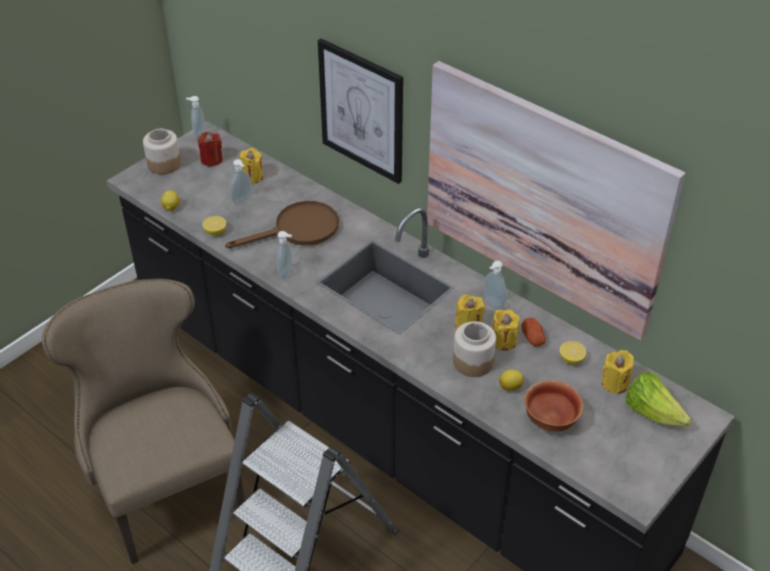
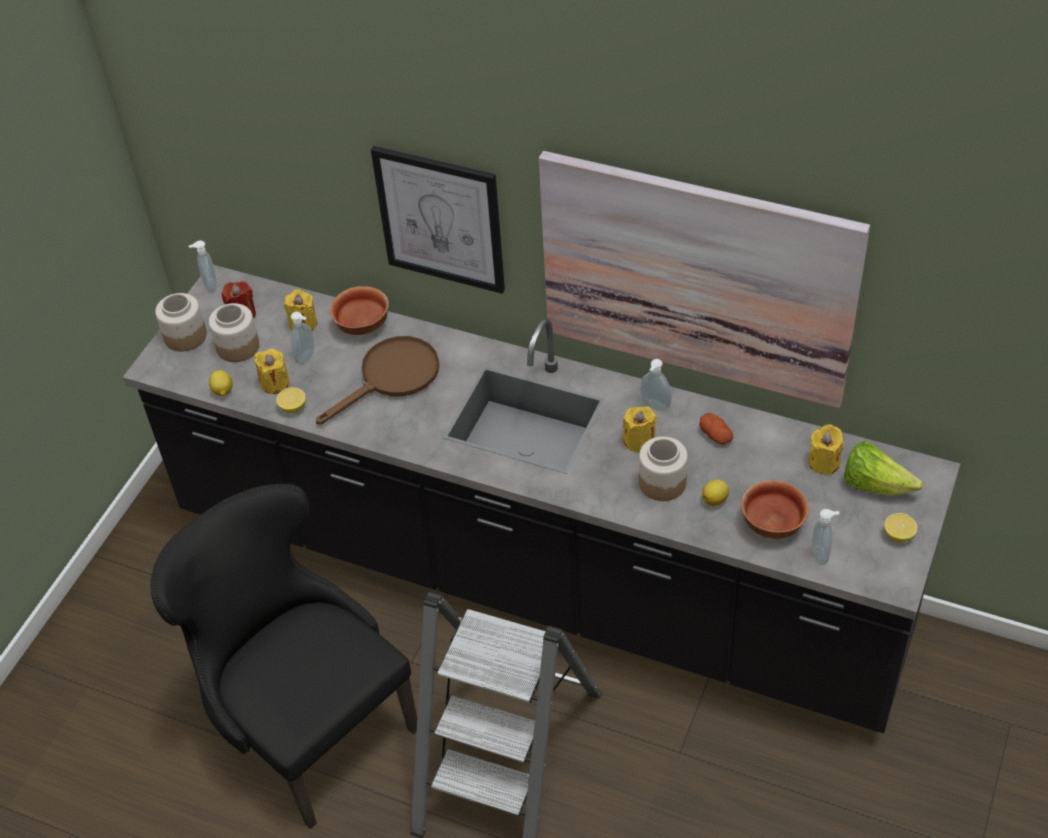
camera: 15 degrees left, 5 degrees up
(166, 487) = (309, 727): beige chair -> black chair
(197, 180) = (237, 347): none -> jar
(287, 273) = (403, 435): soap dispenser -> soap dispenser (821, 555)
(294, 189) = (363, 326): none -> bowl
(503, 340) = (685, 447): yellow candle -> yellow candle (275, 383)
(571, 359) = (767, 448): lemon -> lemon (898, 535)

